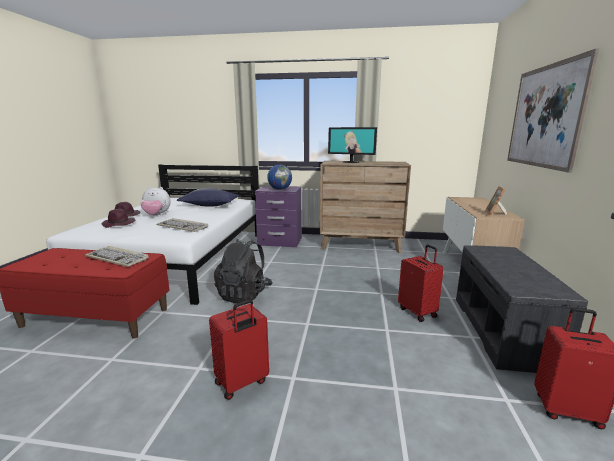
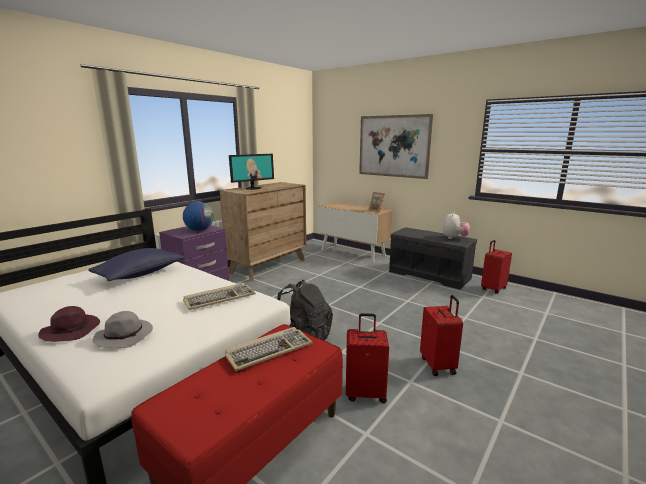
camera: 60 degrees left, 0 degrees up
(119, 224) = (125, 336): purple hat -> grey hat
(156, 215) = (121, 308): plush toy -> plush toy (454, 238)
(418, 312) = (394, 285): red suitcase -> red suitcase (365, 393)

